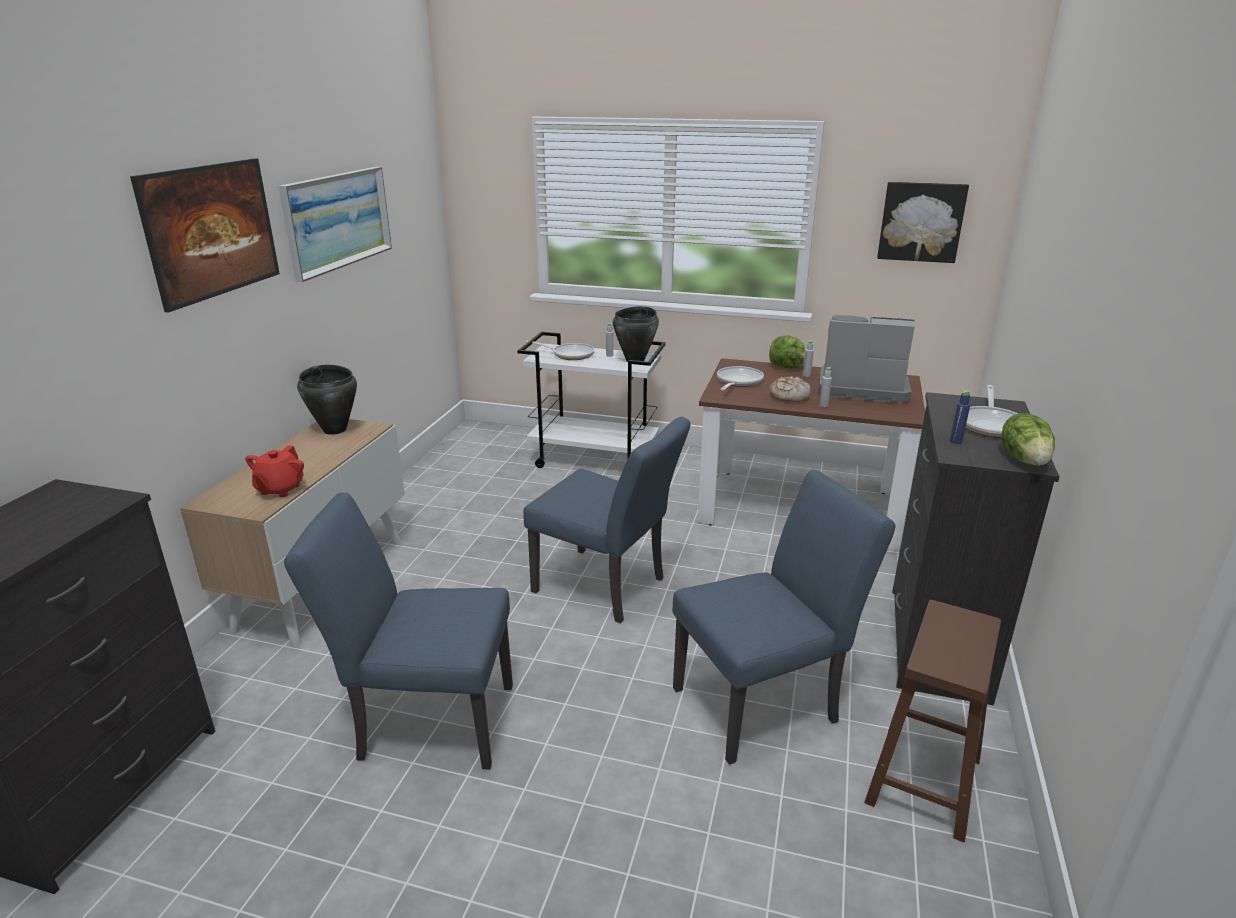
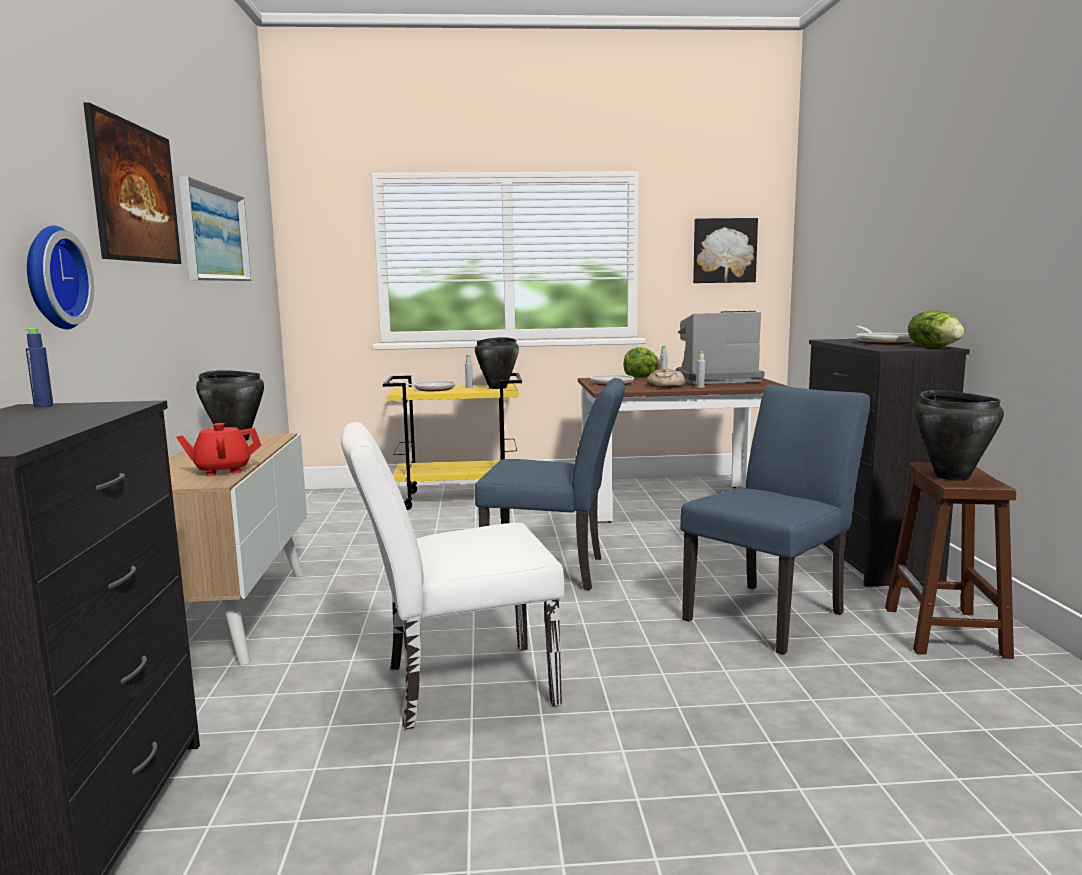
camera: 20 degrees left, 15 degrees down
(96, 356) = (51, 278): none -> wall clock
(280, 489) = (222, 471): red teapot -> red teapot turned 75 degrees clockwise
(425, 721) = (455, 687): blue chair -> white chair
(595, 460) = (459, 499): white cart -> yellow cart
(943, 645) = (952, 476): none -> black cooking pot
(956, 441) = (873, 346): blue bottle -> blue bottle (43, 406)

